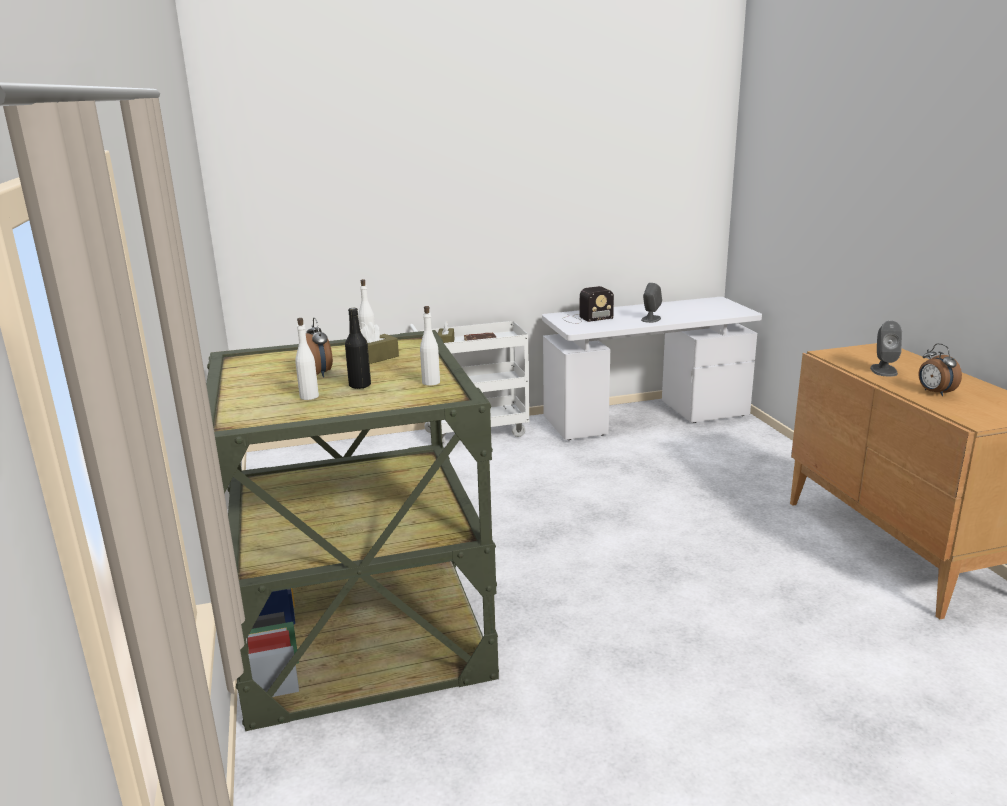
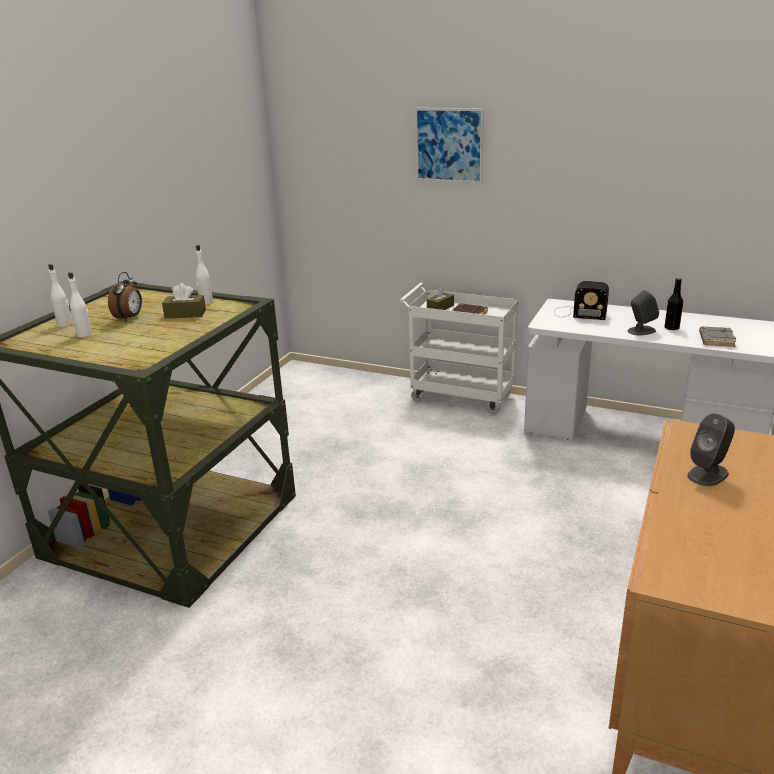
camera: 40 degrees right, 5 degrees up
(360, 386) = (125, 335): black bottle -> black bottle (671, 328)
(431, 382) = (163, 347): white bottle -> white bottle (65, 324)
(432, 177) = (448, 145): none -> picture
(705, 314) = (715, 339): none -> grey book
(934, 393) = (703, 525): alarm clock -> none

